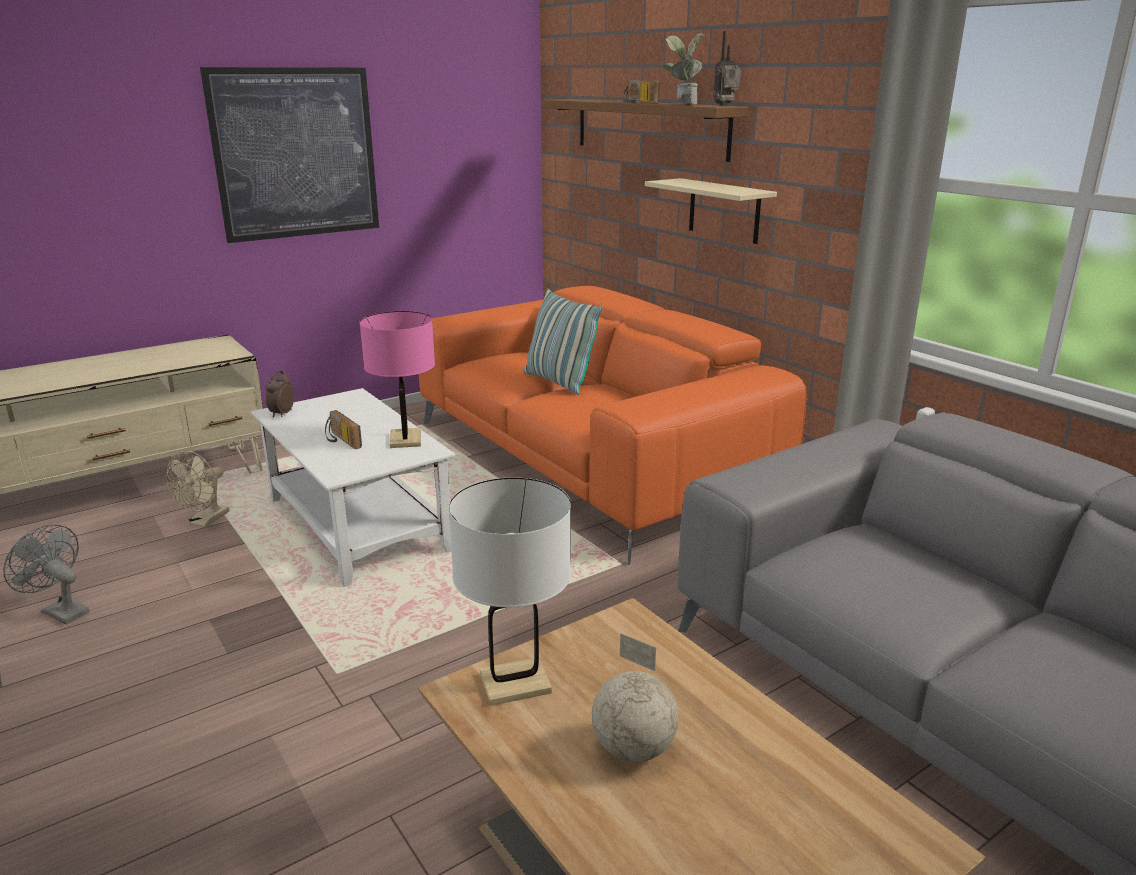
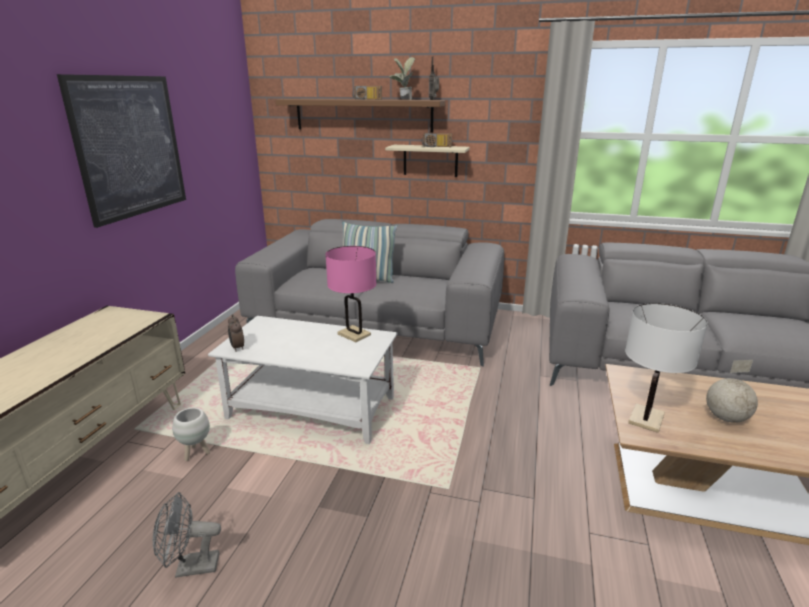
camera: 40 degrees left, 0 degrees up
(205, 521) = (196, 453): beige fan -> white planter
(340, 441) = (316, 349): radio -> radio (436, 146)
(590, 458) = (378, 323): orange sofa -> grey sofa

